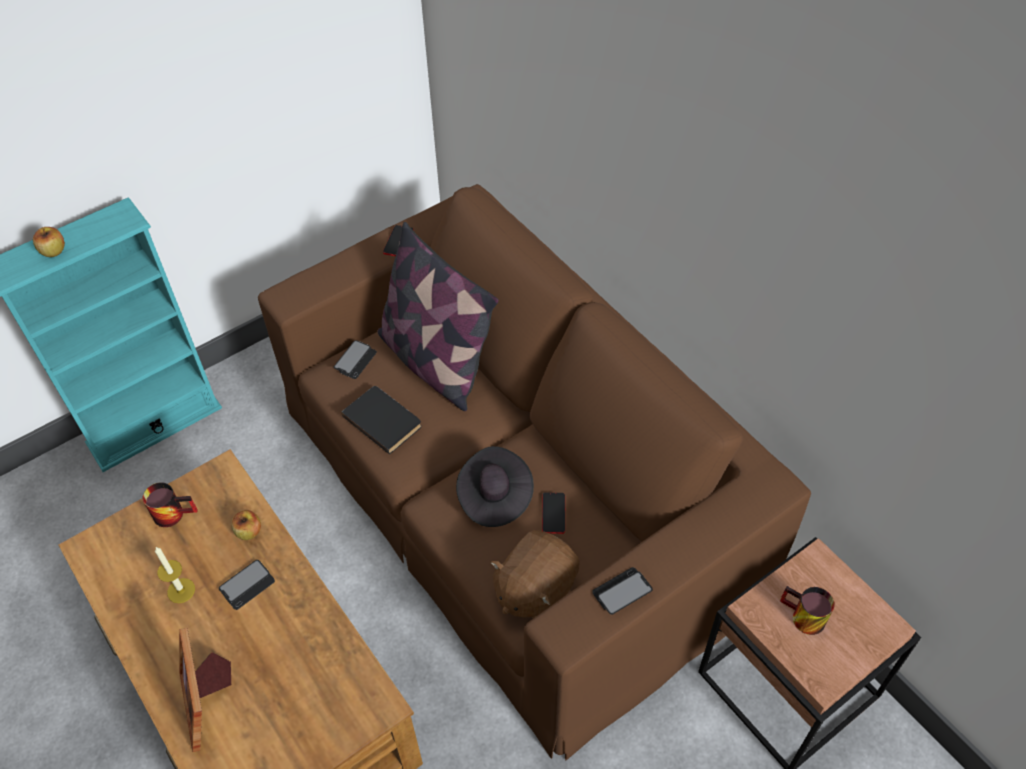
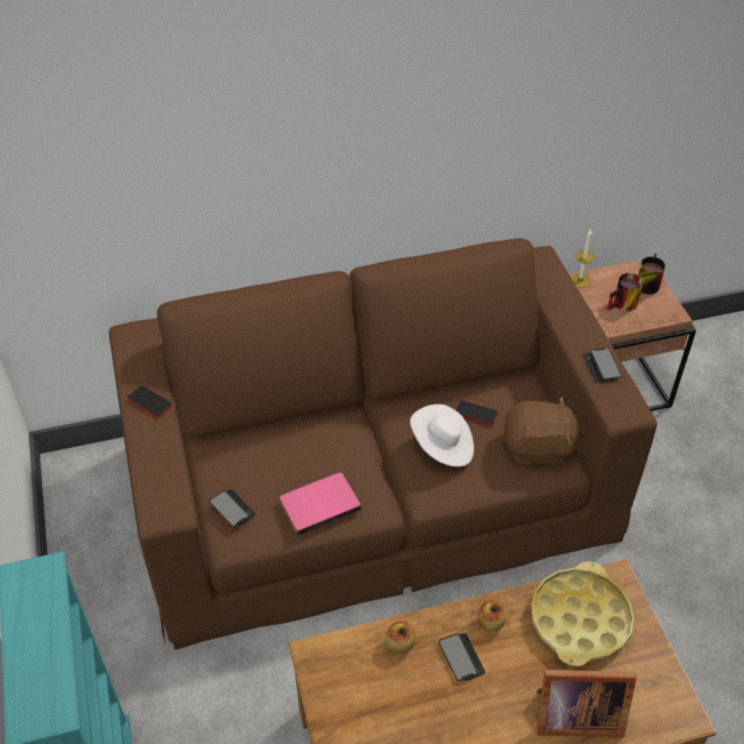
camera: 70 degrees left, 5 degrees down
(53, 251) = (43, 655): apple -> apple (491, 622)
(174, 511) = (345, 709): mug -> mug (646, 283)
(181, 590) = (445, 719): candle -> candle (580, 280)
(319, 680) = (579, 619): none -> yellow tray
(384, 419) = (318, 503): black book -> pink book
(434, 362) = (271, 447): pillow -> none
(494, 497) = (442, 447): black hat -> white hat
(534, 589) = (539, 449): brown plush toy -> brown plush toy turned 60 degrees counterclockwise

